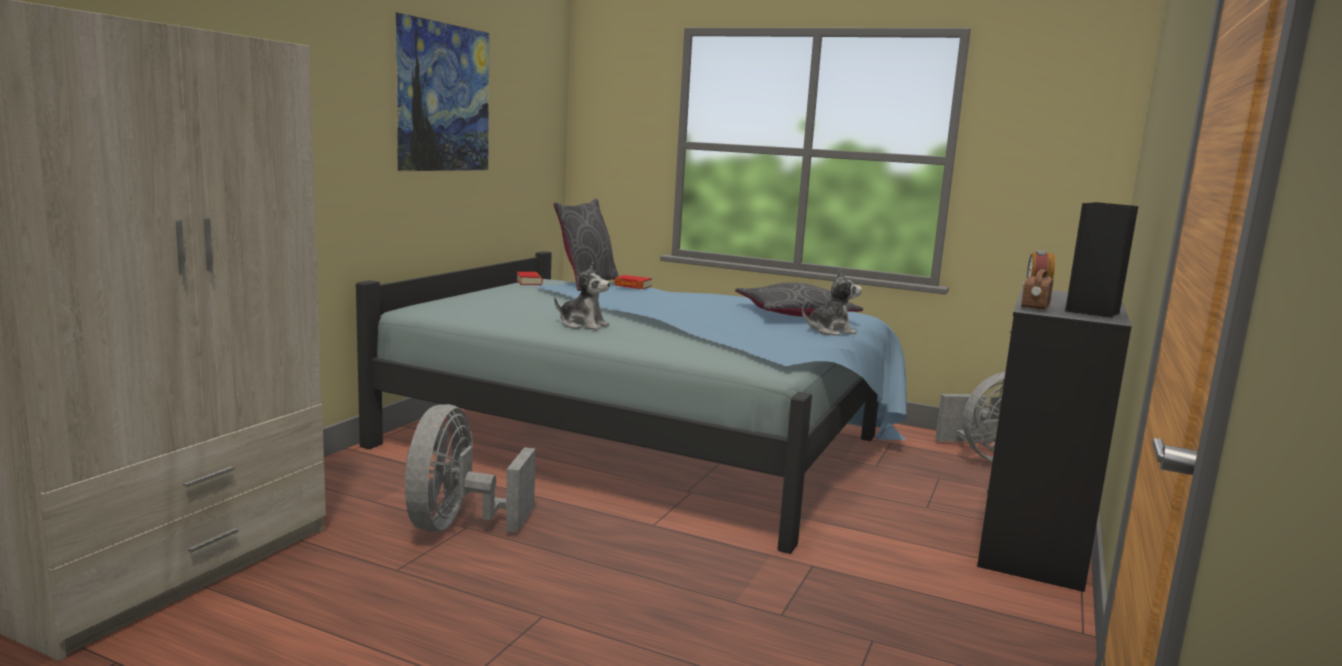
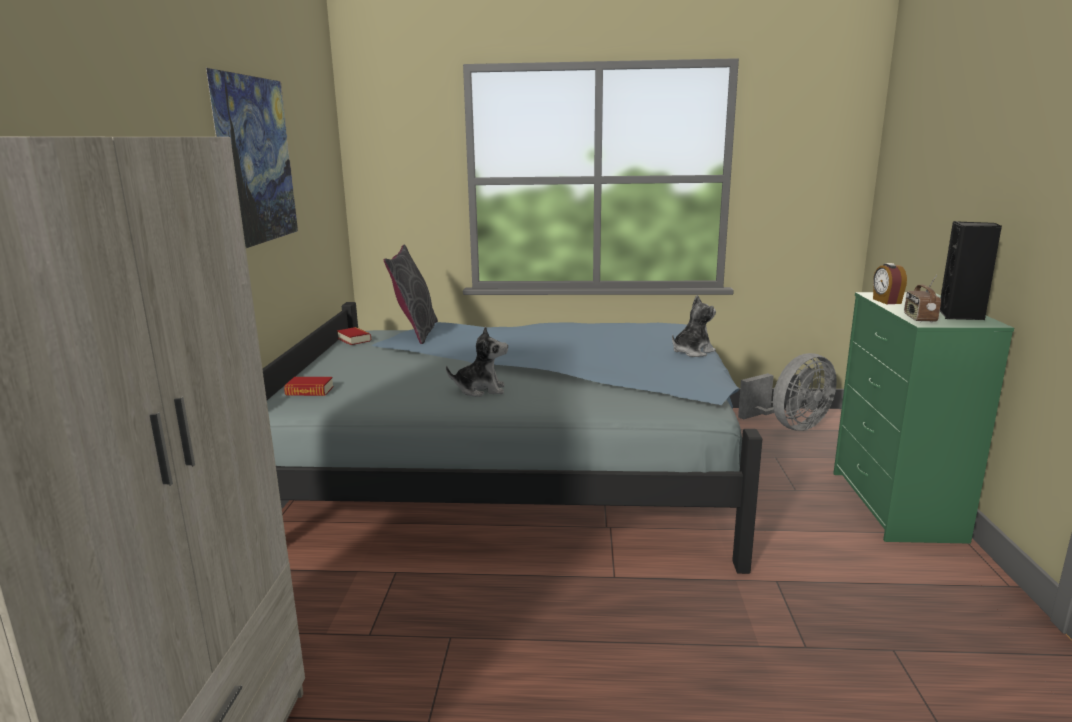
camera: 20 degrees left, 5 degrees up
(458, 525) = (439, 637): grey fan -> none
(633, 286) = (460, 327): book -> book (309, 391)
(795, 314) = (638, 336): grey pillow -> none
(1033, 544) = (896, 506): black dresser -> green dresser

